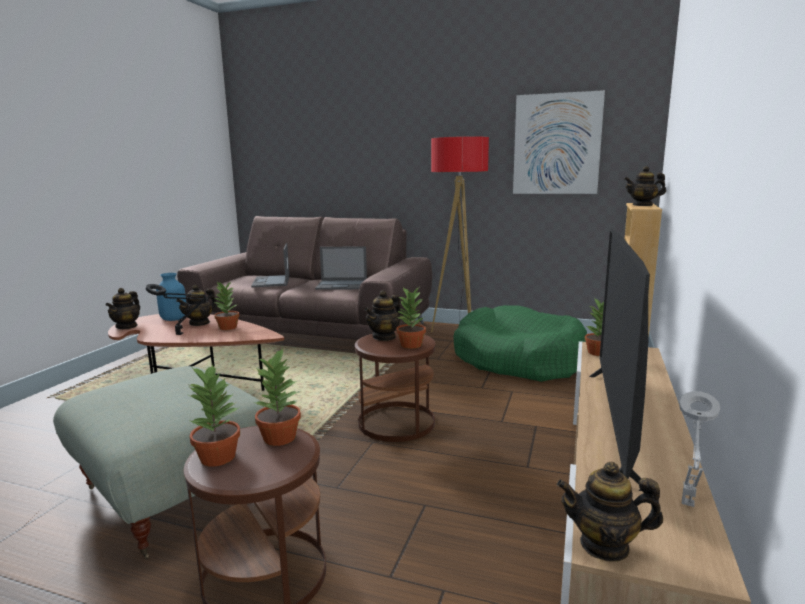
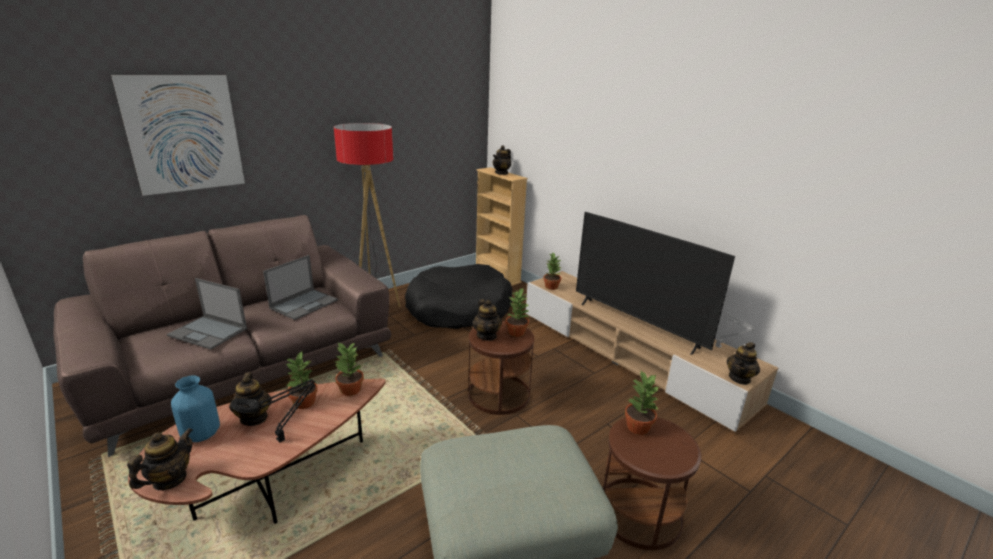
camera: 60 degrees left, 10 degrees up
(127, 326) = (169, 480): teapot -> teapot turned 105 degrees counterclockwise
(217, 457) = (652, 458): potted plant -> potted plant (350, 390)
(518, 359) = (458, 309): green dog bed -> black dog bed
(556, 144) = (423, 125): picture -> picture (184, 134)

